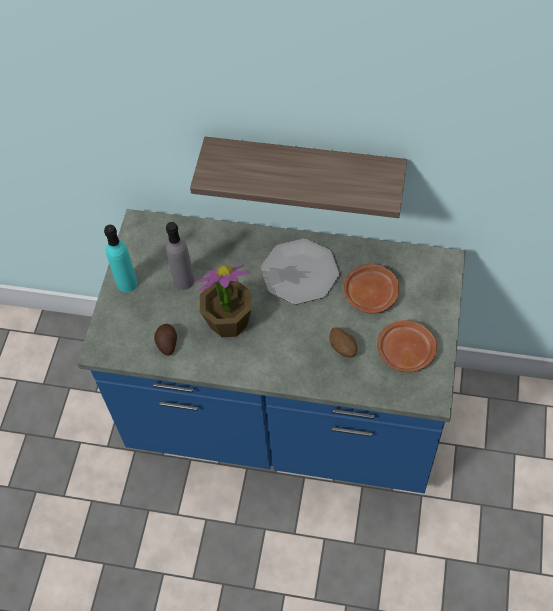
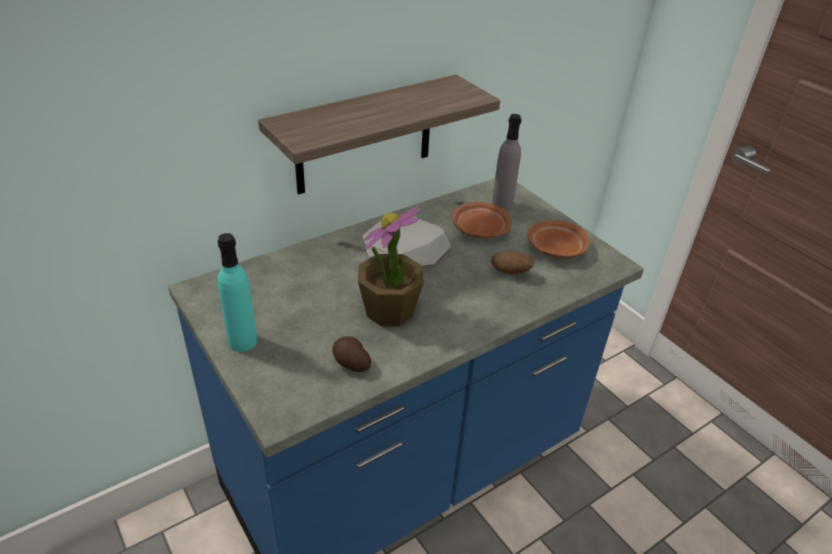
camera: 50 degrees left, 20 degrees down
(184, 281) = (304, 306): grey bottle -> grey bottle (502, 205)

